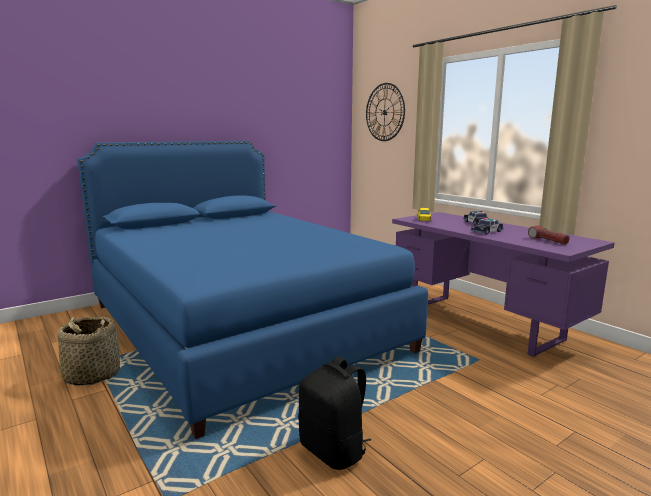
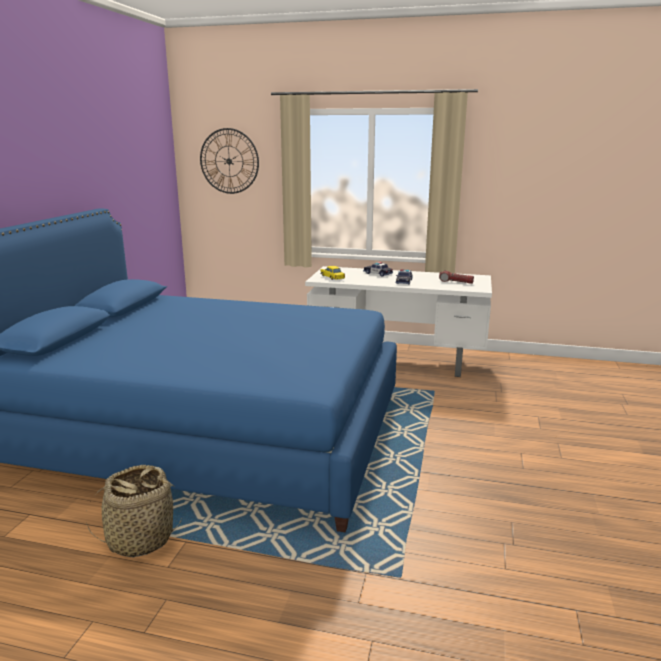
camera: 40 degrees left, 5 degrees up
(334, 451) = (444, 490): black backpack -> none
(483, 322) = (397, 361): purple desk -> white desk

